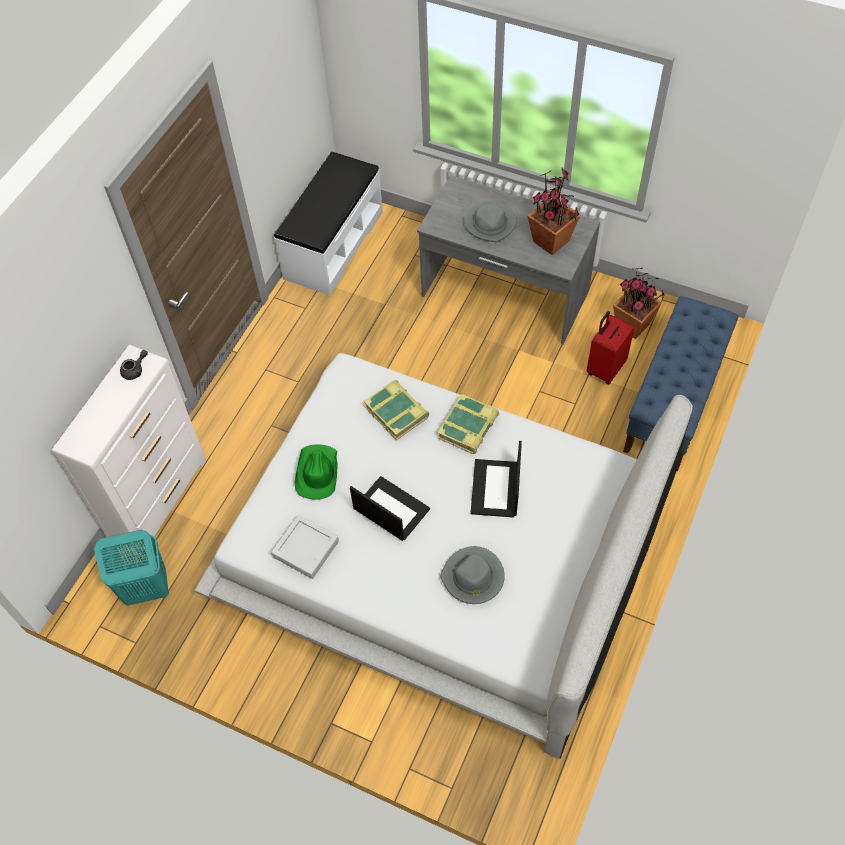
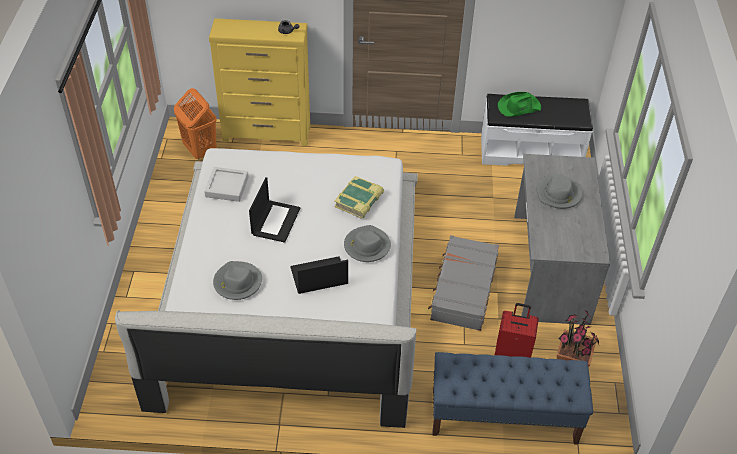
camera: 65 degrees right, 10 degrees down
(146, 589) = (200, 150): turquoise laundry basket -> orange laundry basket
(160, 499) = (267, 134): white dresser -> yellow dresser
(317, 473) = (289, 175): green hat -> green hat (518, 107)
(468, 427) = (366, 246): book -> grey hat
(503, 379) = (463, 289): none -> grey suitcase
(550, 242) = (564, 236): potted plant -> none

